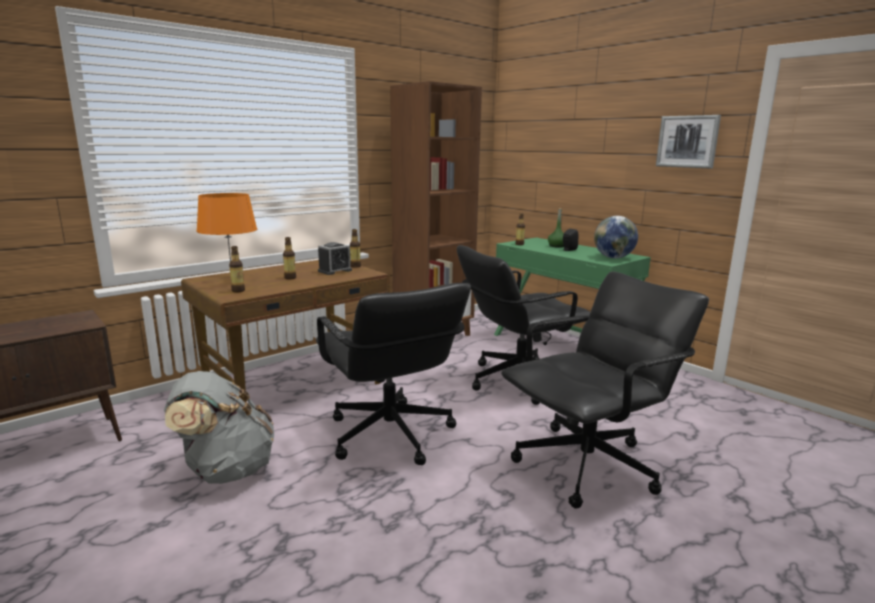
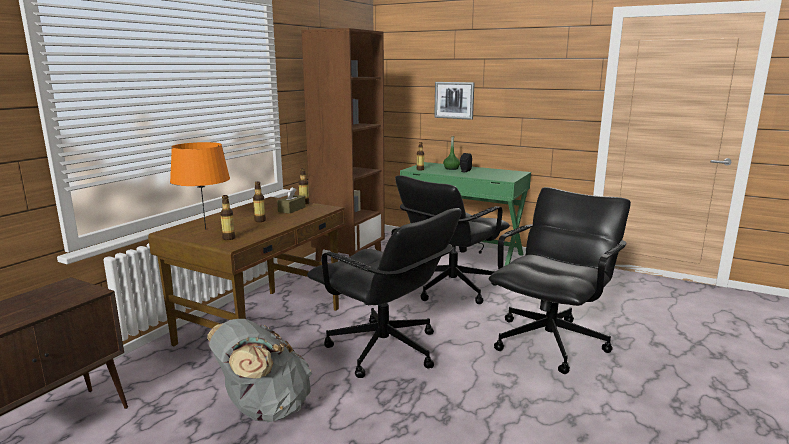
camera: 20 degrees left, 0 degrees up
(335, 271) = (292, 209): alarm clock -> brown tissue box
(613, 257) = (506, 175): globe -> none
(687, 141) = (555, 78): picture -> picture (454, 100)

